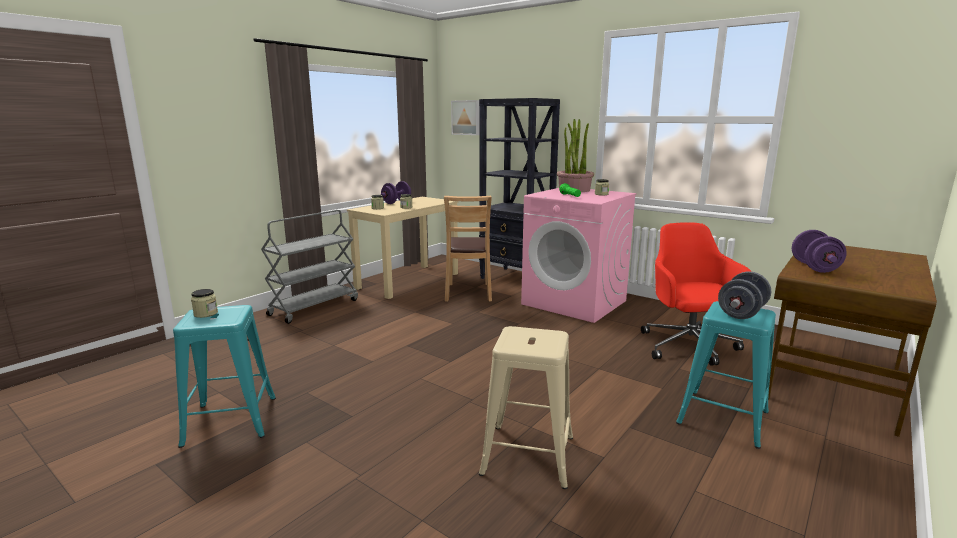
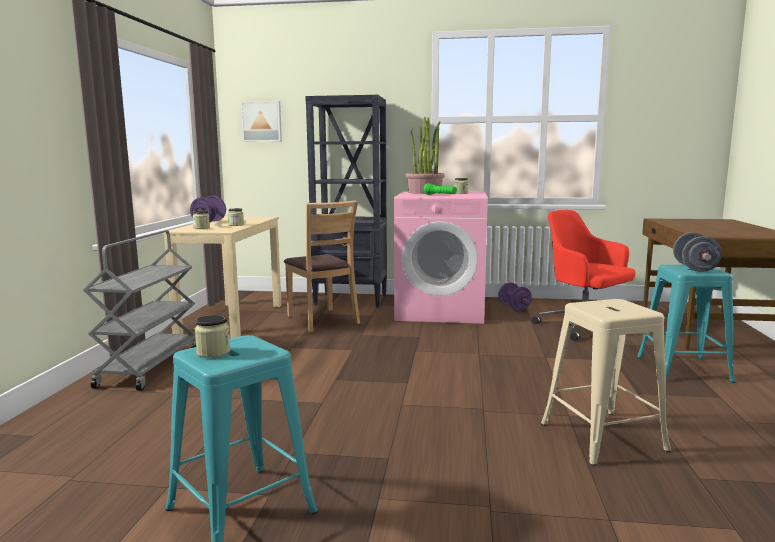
camera: 30 degrees left, 5 degrees down
(814, 267) = (699, 230): purple dumbbell -> purple dumbbell (514, 307)

